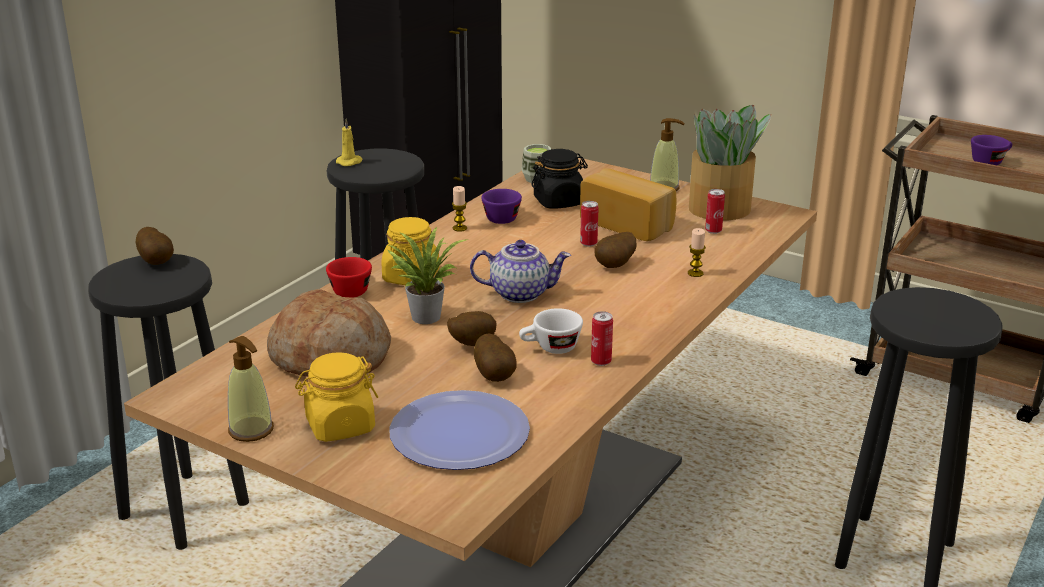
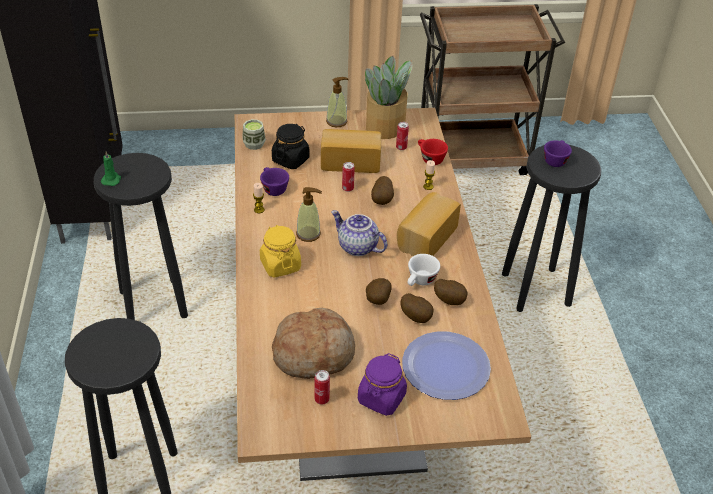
camera: 40 degrees left, 15 degrees up
(157, 261) = (98, 334): potato -> potato (449, 300)
(251, 430) = (339, 430): soap dispenser -> soap dispenser (308, 234)
(340, 426) = (381, 398): yellow jar -> purple jar
(350, 162) = (111, 180): yellow candle -> green candle
(350, 289) = (257, 293): red cup -> red cup (429, 158)
(424, 315) = (325, 292): potted plant -> none
(520, 293) = (357, 247): teapot -> teapot turned 105 degrees counterclockwise
(601, 361) = (454, 278): can -> can (322, 399)
(619, 314) = (425, 237): none -> bread
(990, 162) = (485, 34): purple cup -> purple cup (555, 160)

